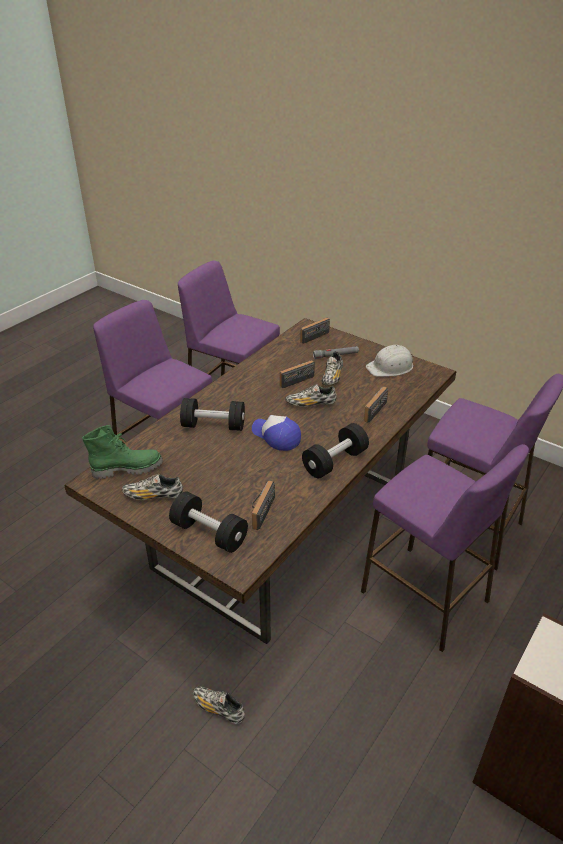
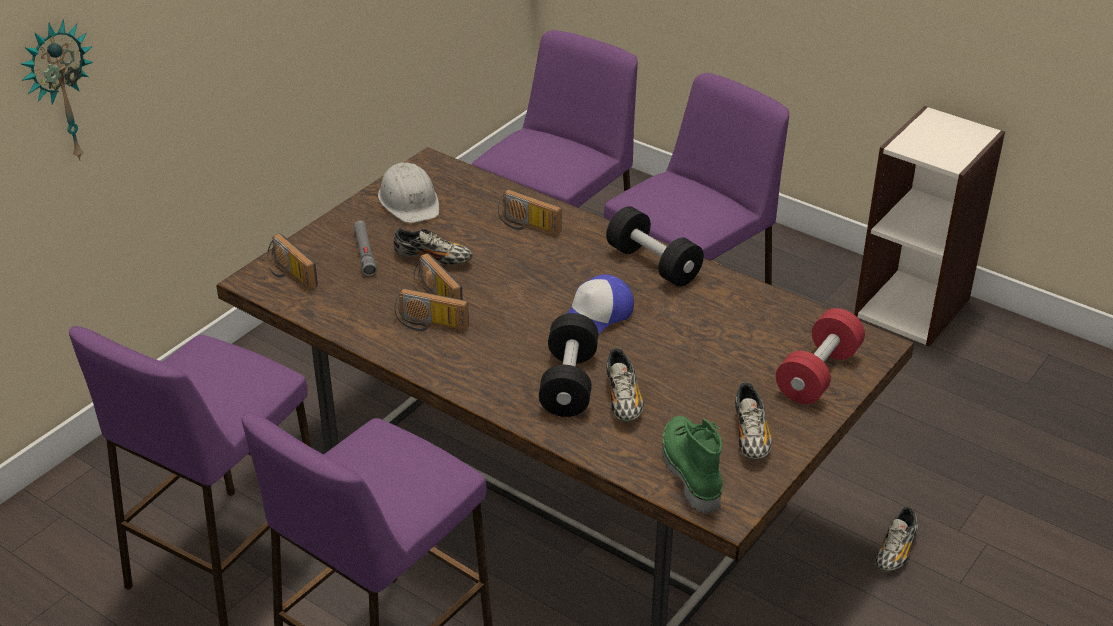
camera: 90 degrees left, 0 degrees up
(209, 533) = (818, 374): black dumbbell -> red dumbbell
(259, 510) = (764, 331): radio -> radio (430, 325)
(310, 404) = (510, 282): shoe -> shoe (623, 399)
(344, 207) = (60, 92): none -> wall clock

